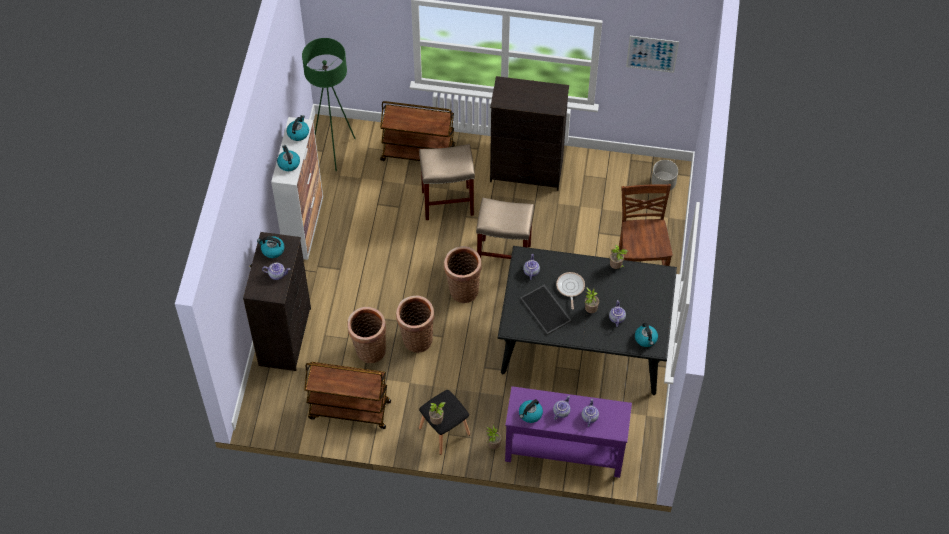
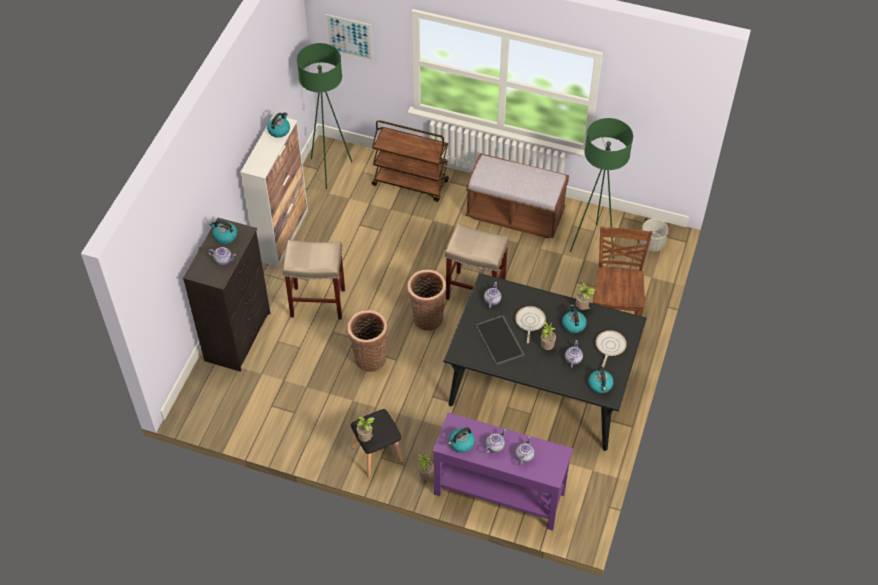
camera: 10 degrees right, 5 degrees down
(288, 163) = (262, 157): kettle -> kettle (573, 324)
(349, 410) = (284, 418): brown cart -> none
(369, 349) = (318, 361): basket -> none
(448, 202) = (430, 232): beige stool -> beige stool (319, 302)
(527, 172) = (515, 215): black dresser -> brown bench
(607, 192) = (593, 244): none -> green floor lamp
(648, 301) = (609, 347): none -> frying pan
(652, 54) = (651, 97): picture -> picture (349, 37)

